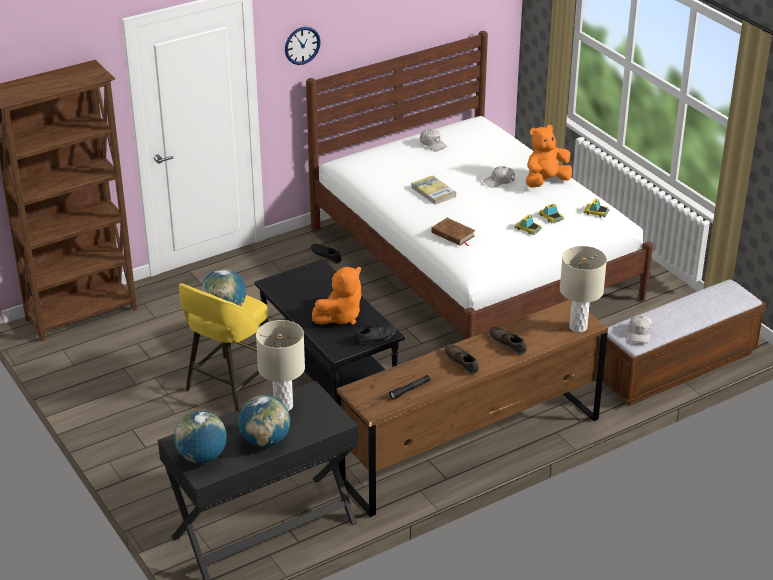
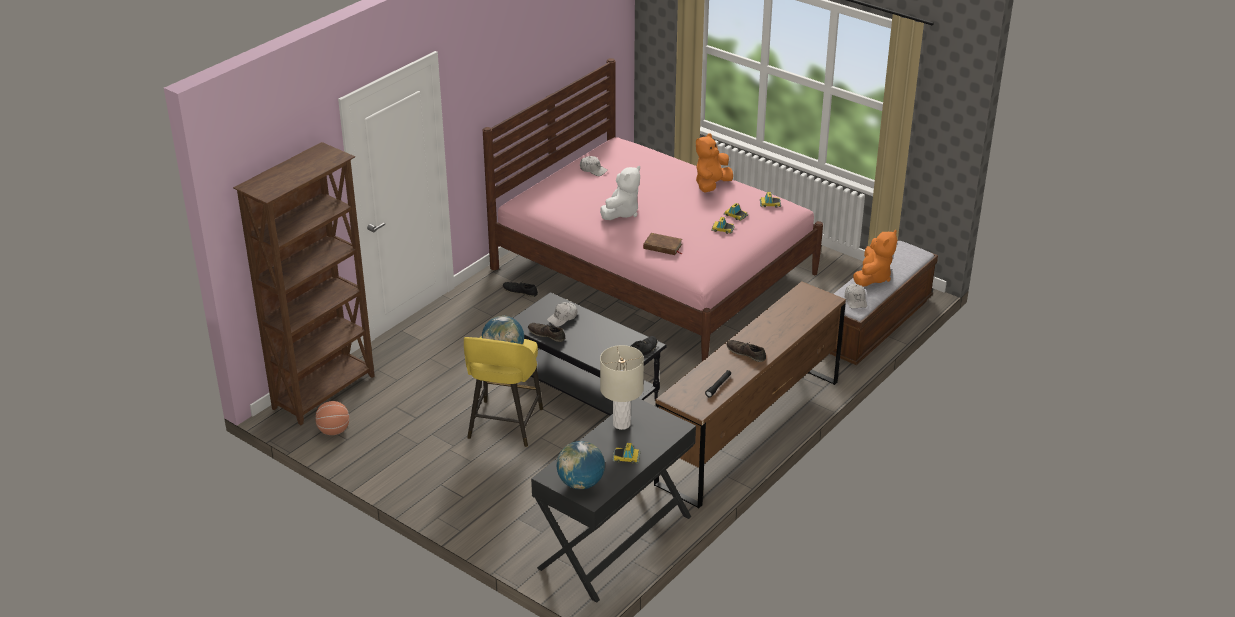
camera: 20 degrees left, 0 degrees up
(67, 353) = (333, 431): none -> basketball
(265, 441) = (626, 457): globe -> toy car
(302, 45) = (477, 97): wall clock -> none
(340, 317) = (600, 339): orange plush toy -> orange plush toy (873, 277)
(433, 192) = (621, 212): book -> white plush toy
(473, 262) = (654, 271): white bed -> pink bed
(499, 181) = (672, 192): white cap -> white cap (562, 318)
(507, 343) = (773, 329): brown shoe -> brown shoe (546, 334)
(578, 327) = (822, 304): beige table lamp -> none

